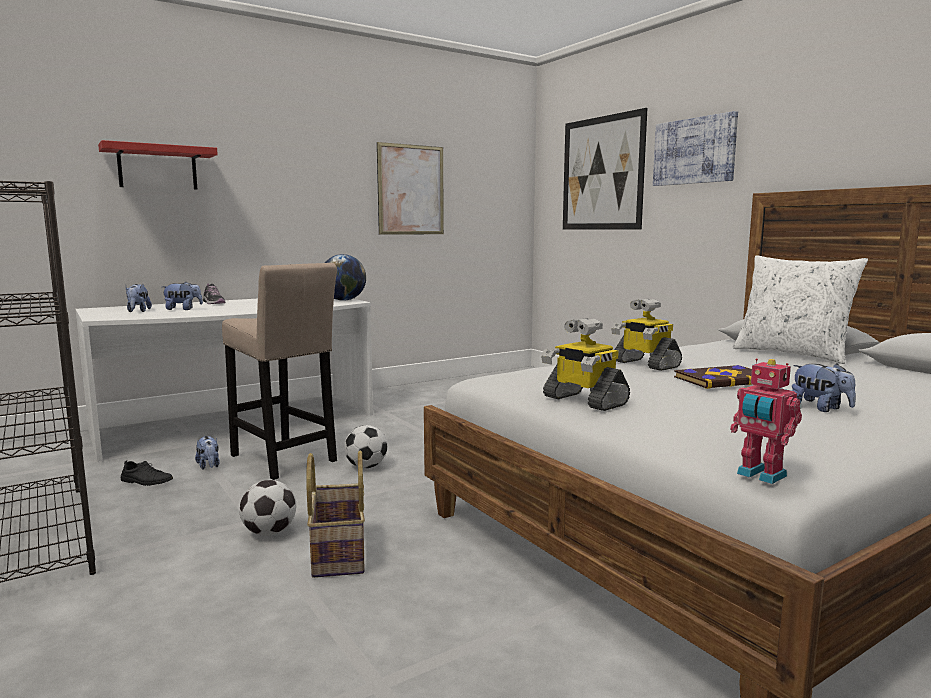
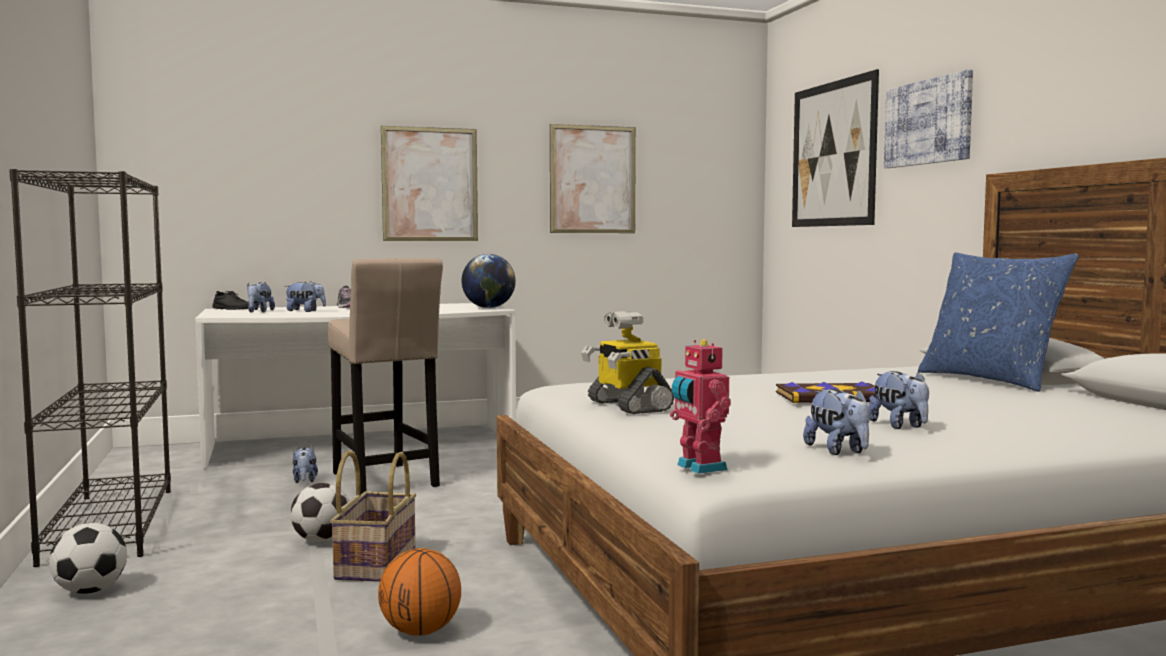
camera: 15 degrees right, 5 degrees down
(146, 481) = (236, 489): black shoe -> black shoe (232, 309)
(157, 168) = (297, 159): red shelf -> none
(279, 192) = (430, 184): none -> picture
(366, 466) = (466, 493): football -> football (90, 591)
(436, 629) = (420, 631): none -> basketball
(644, 364) = (766, 381): toy robot -> none
(792, 354) = (990, 380): white pillow -> blue pillow
(829, 443) = (838, 451): none -> plush toy

